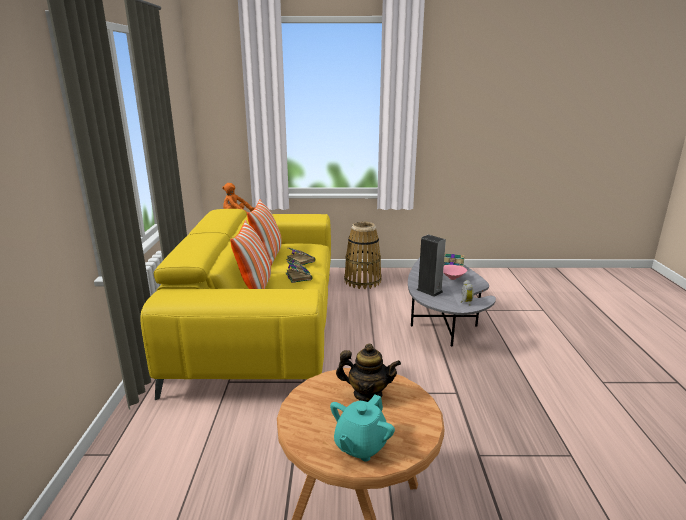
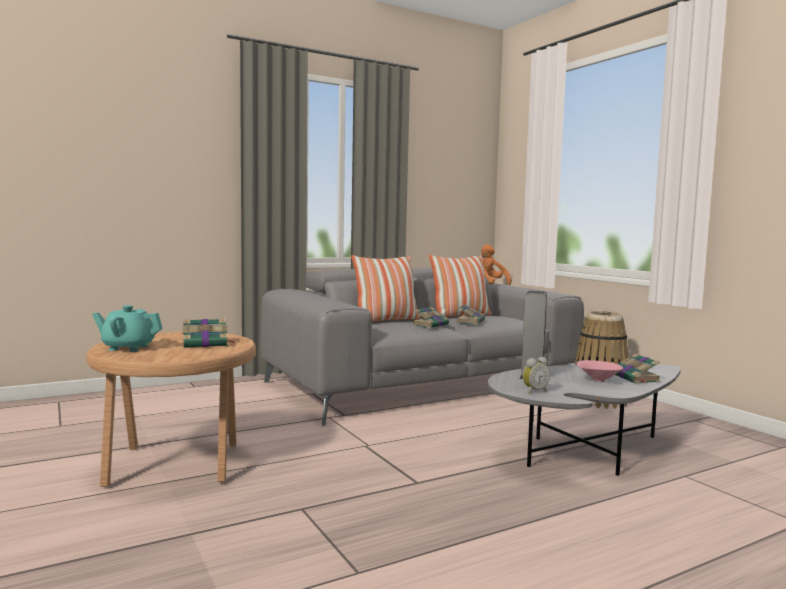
camera: 60 degrees right, 15 degrees down
(262, 322) = (423, 383): yellow sofa -> grey sofa
(367, 394) = (206, 344): teapot -> book

